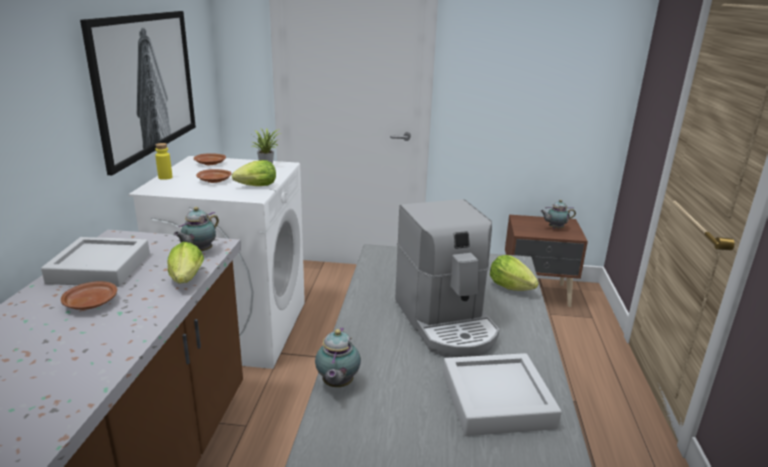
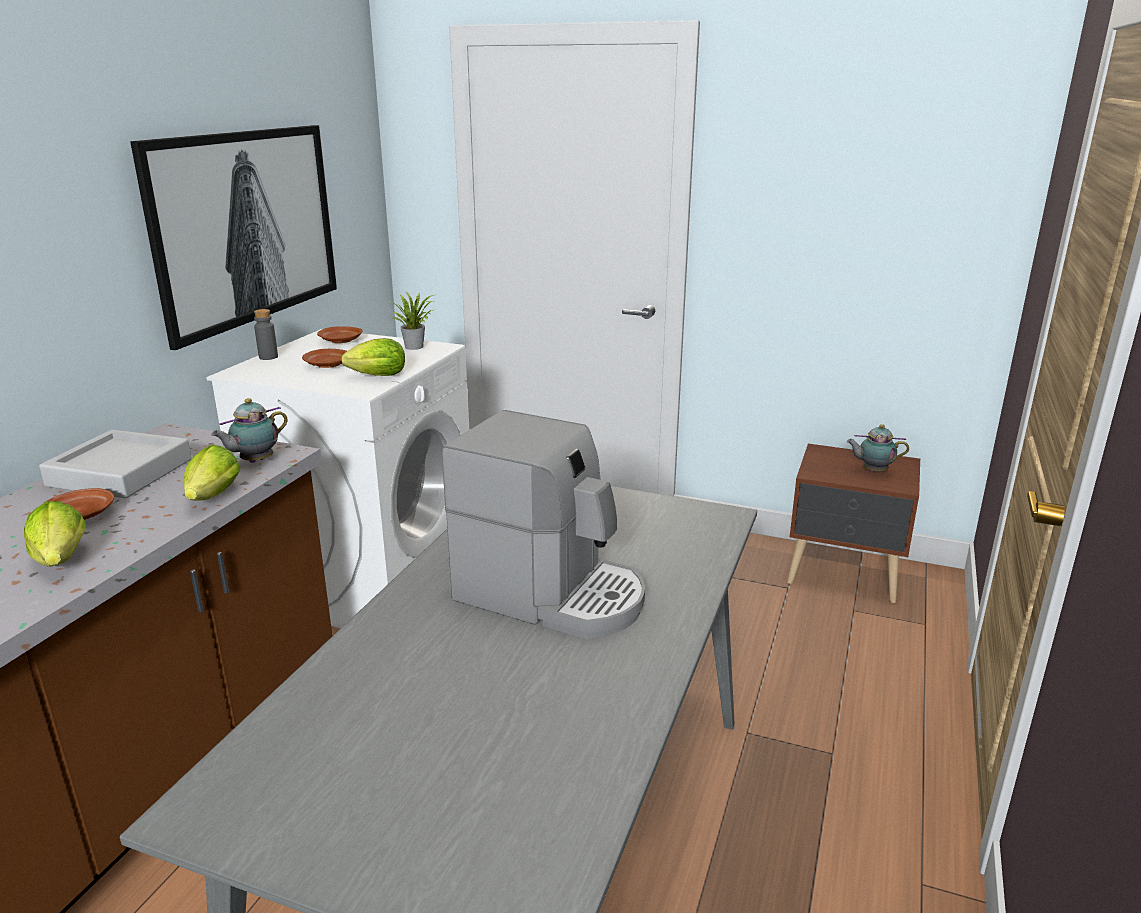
camera: 15 degrees right, 0 degrees up
(165, 177) = (268, 357): yellow bottle -> grey bottle
(337, 384) = (338, 662): teapot -> none
(446, 322) = (552, 595): coffee machine -> coffee machine turned 60 degrees counterclockwise
(496, 400) = (548, 716): grey tray -> none
(513, 289) = (691, 556): lettuce -> lettuce (61, 562)

